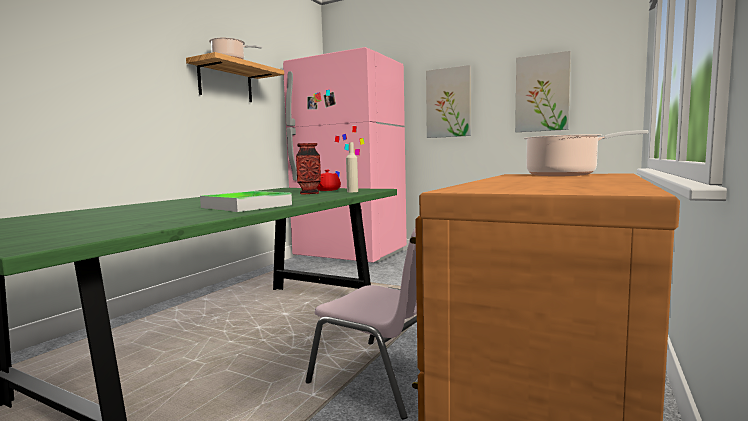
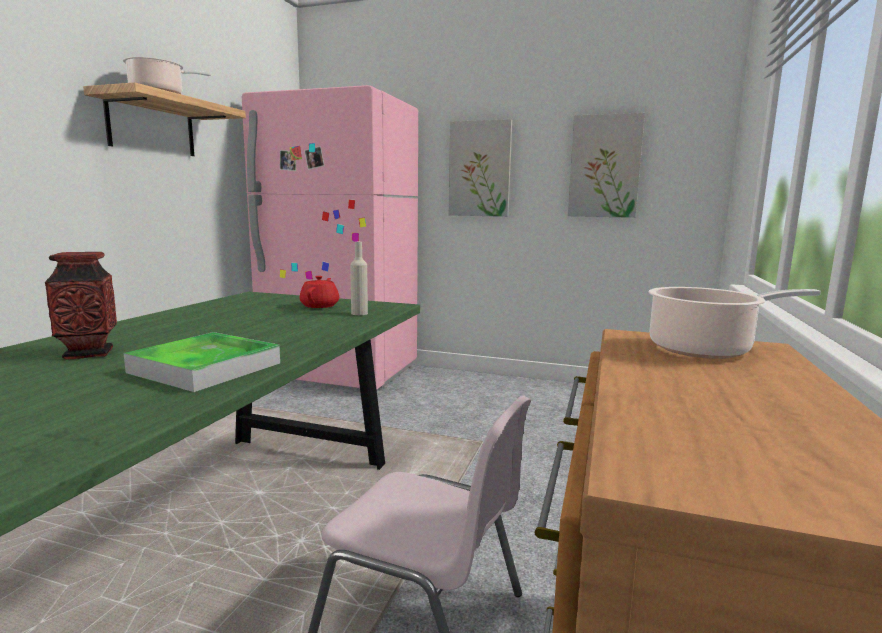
camera: 10 degrees left, 5 degrees up
(309, 193) = (294, 317): vase -> vase (89, 353)

